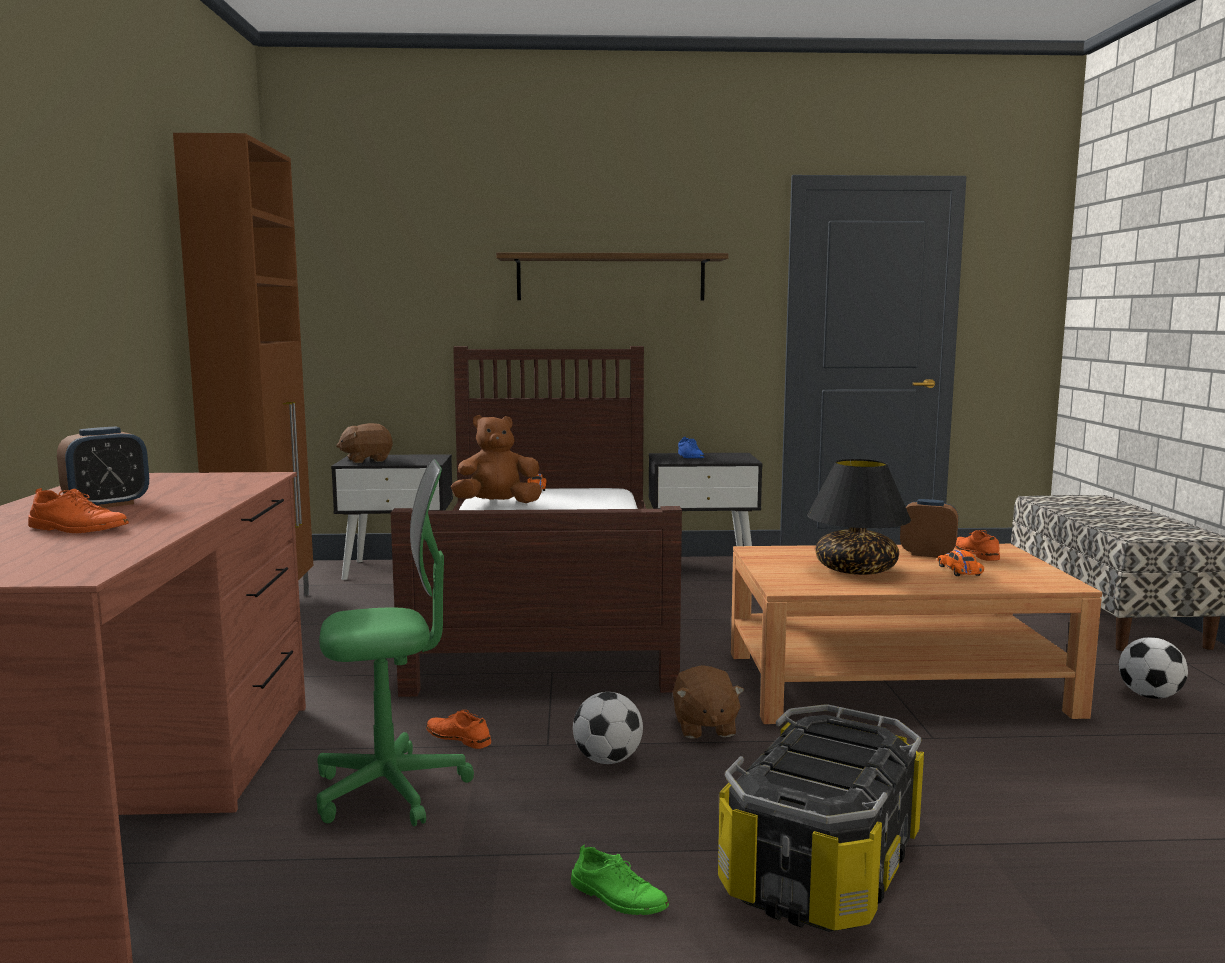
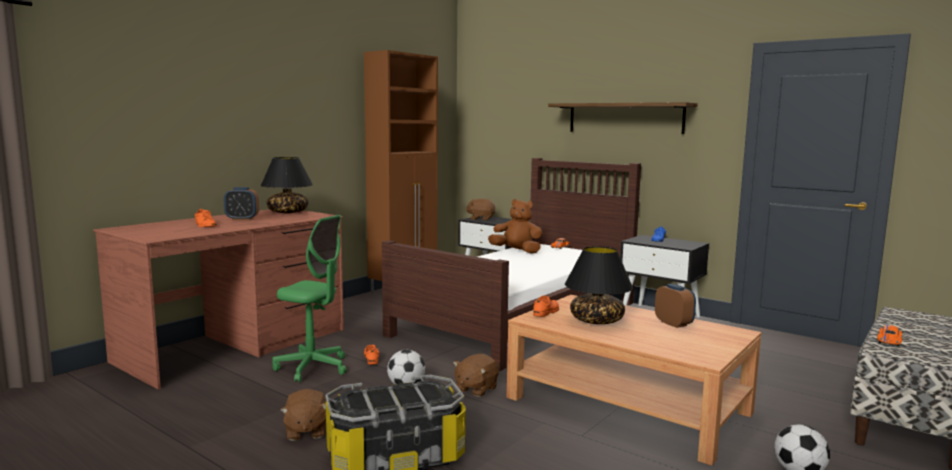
camera: 40 degrees right, 0 degrees up
(150, 480) = (287, 212): none -> black table lamp
(618, 896) = (305, 431): green shoe -> brown plush toy
(959, 571) = (660, 336): orange toy car -> orange toy car (889, 341)
(976, 554) = (709, 331): orange shoe -> orange shoe (546, 311)

